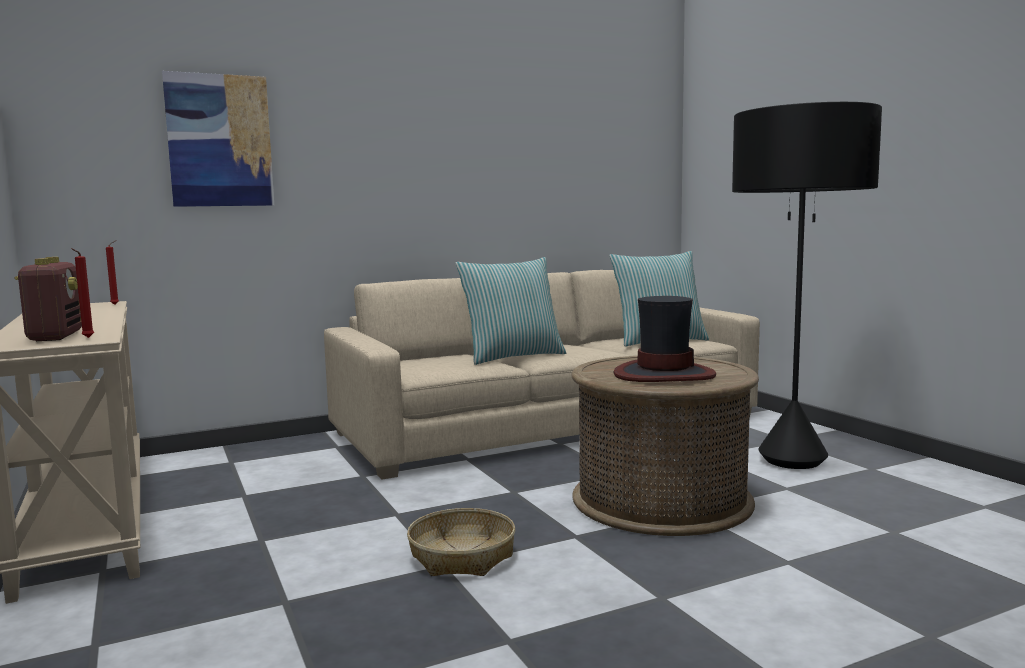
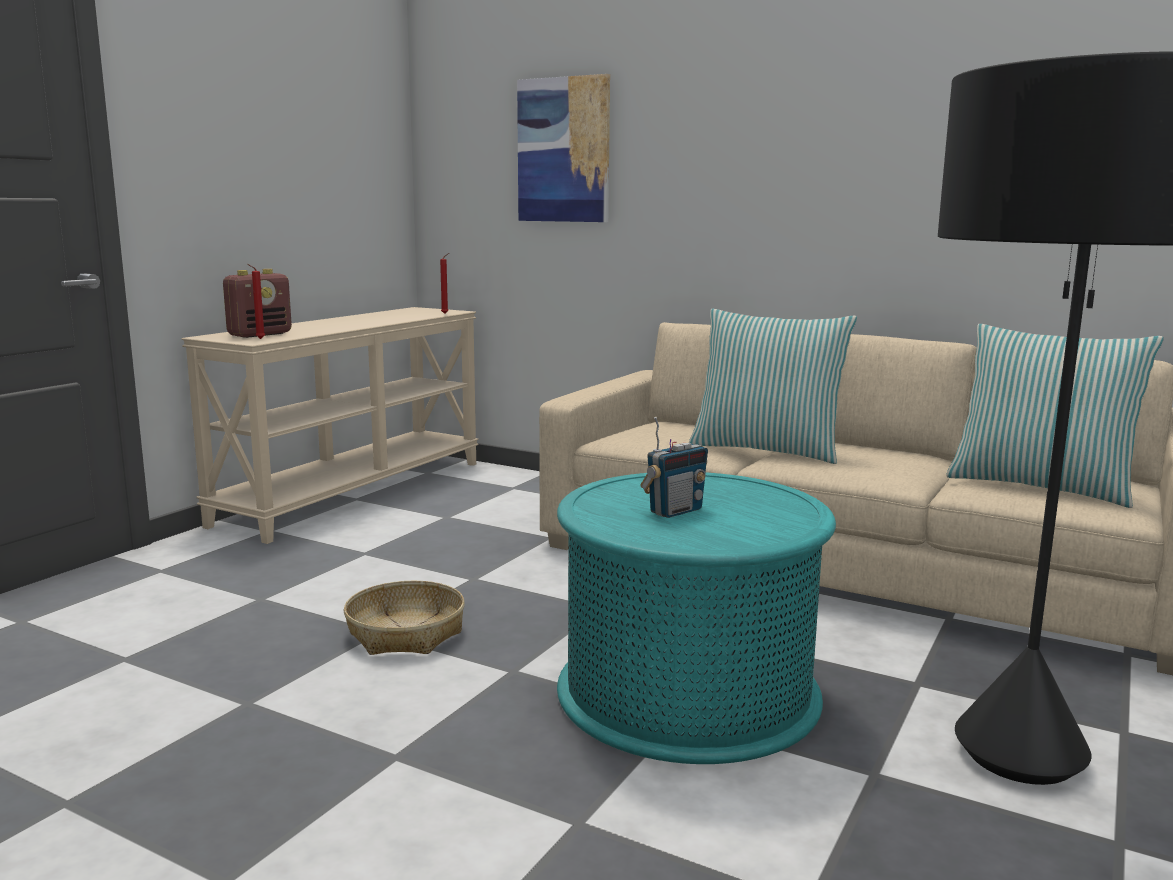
camera: 55 degrees right, 5 degrees up
(661, 500) = (688, 692): brown coffee table -> turquoise coffee table
(663, 374) = (675, 511): hat -> radio

